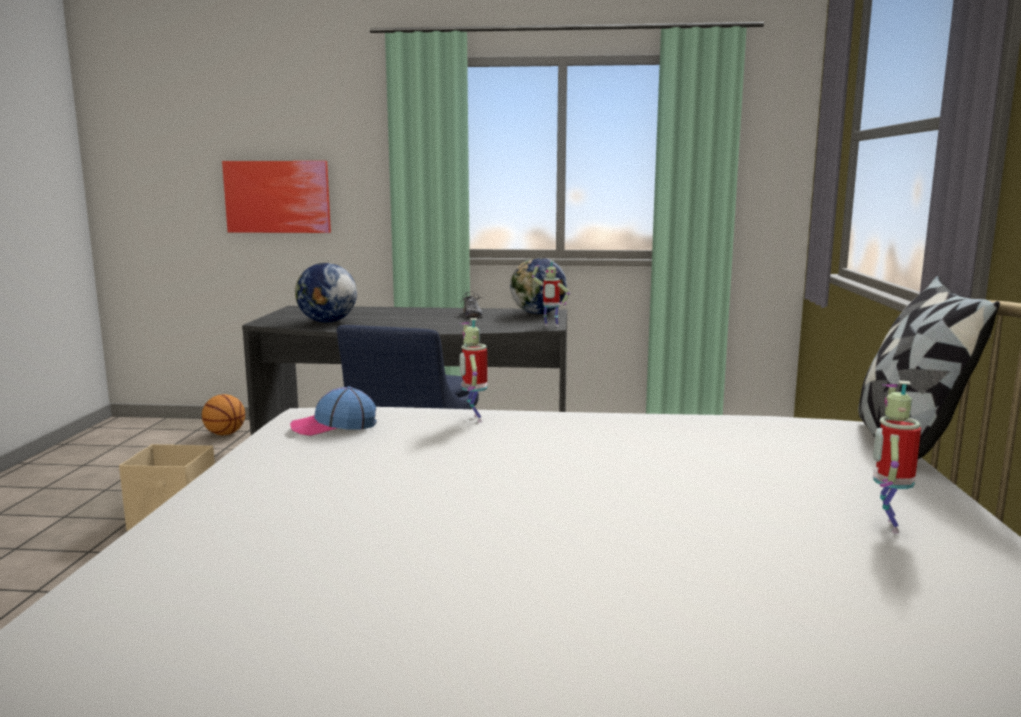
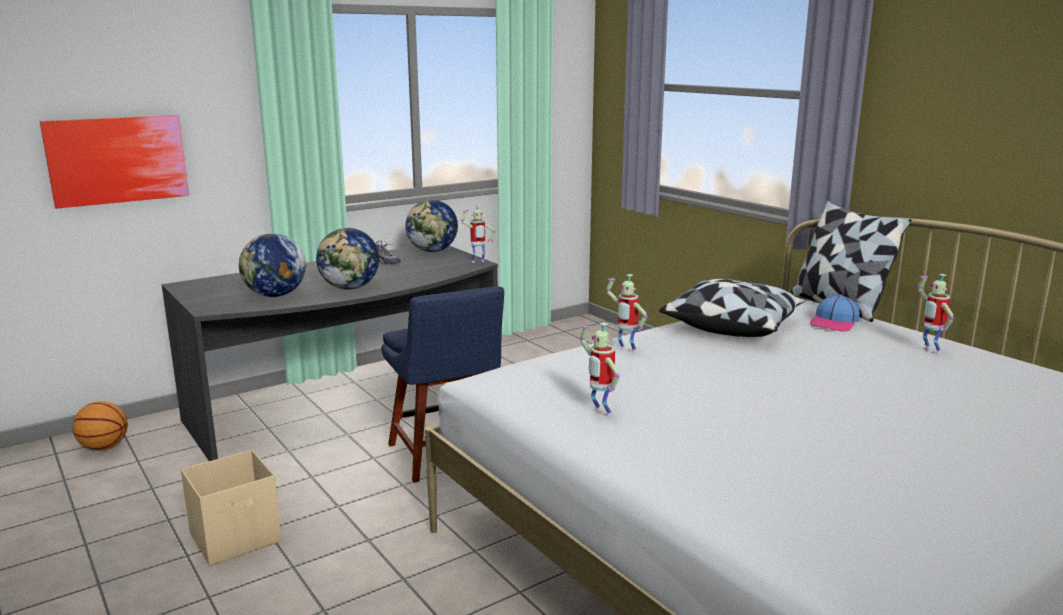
camera: 40 degrees left, 5 degrees up
(283, 457) = (600, 413): none -> toy robot
(334, 425) = (560, 383): cap -> cap (834, 323)
(390, 326) = (350, 288): none -> globe
(665, 427) = (732, 326): none -> pillow

